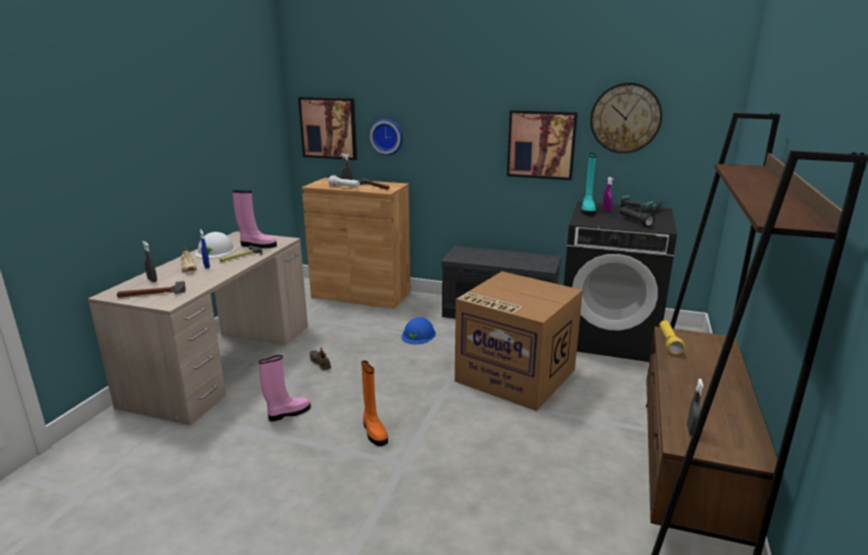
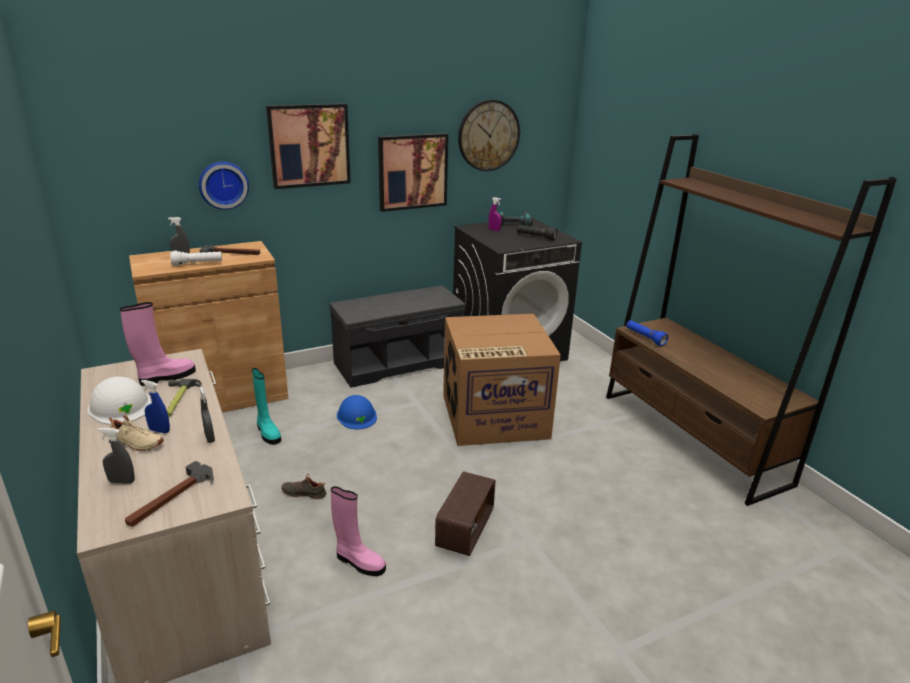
camera: 45 degrees left, 5 degrees up
(288, 413) = (359, 562): pink boot -> pink boot turned 105 degrees clockwise
(328, 128) = (126, 183): picture -> picture (309, 145)
(374, 432) = (465, 529): orange boot -> radio
(587, 211) = (482, 234): turquoise boot -> turquoise boot (267, 433)
(668, 343) = (645, 338): yellow flashlight -> blue flashlight
(691, 430) = (753, 397): grey spray bottle -> grey spray bottle (209, 438)

